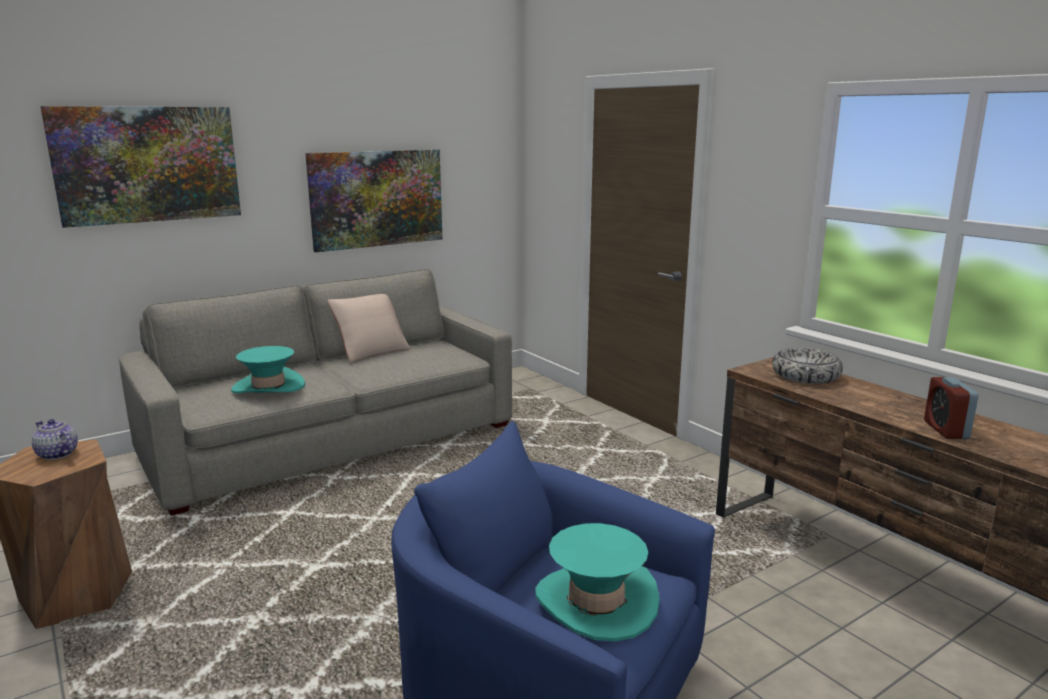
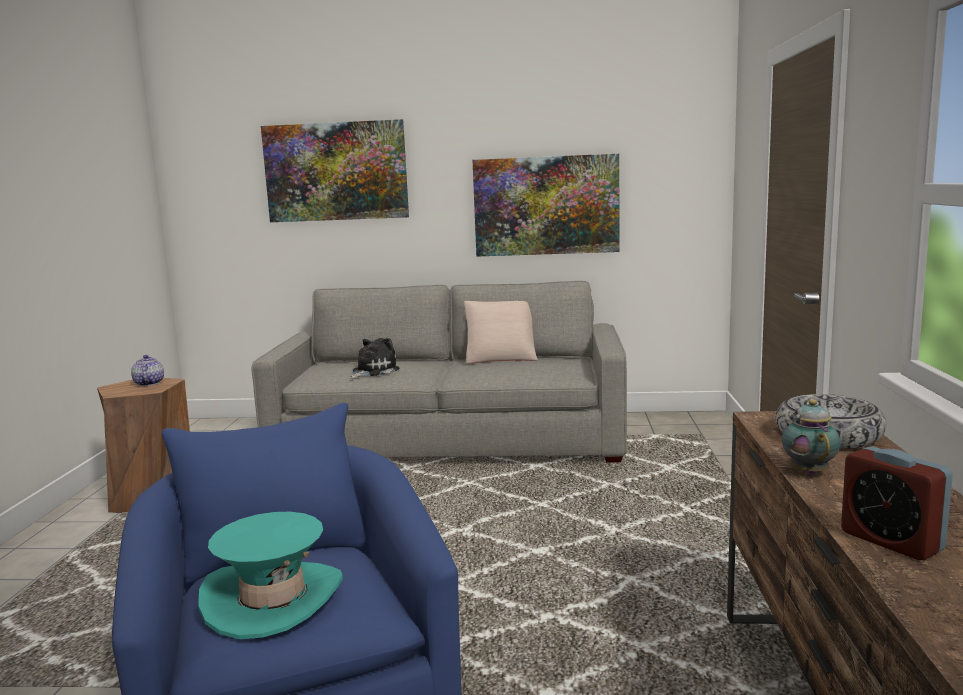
camera: 40 degrees right, 5 degrees down
(268, 387) = (373, 371): turquoise hat -> plush toy
(842, 400) = (808, 471): none -> teapot
(946, 430) = (891, 541): alarm clock -> alarm clock turned 75 degrees counterclockwise

